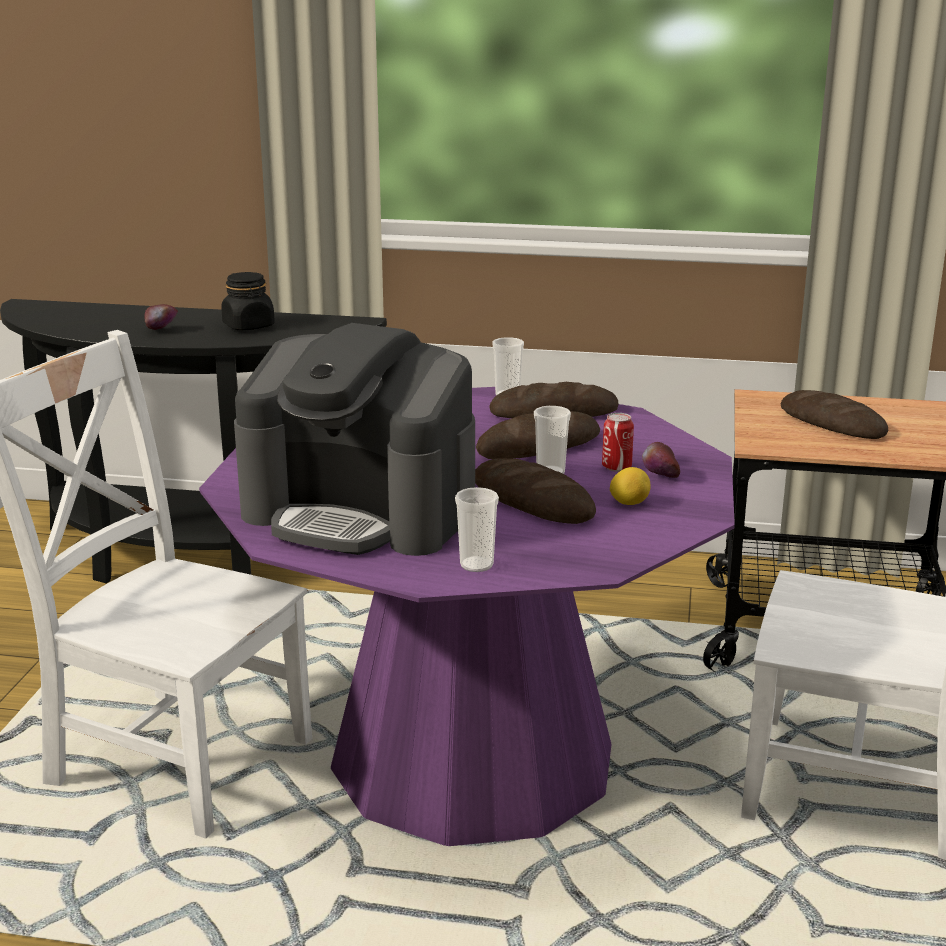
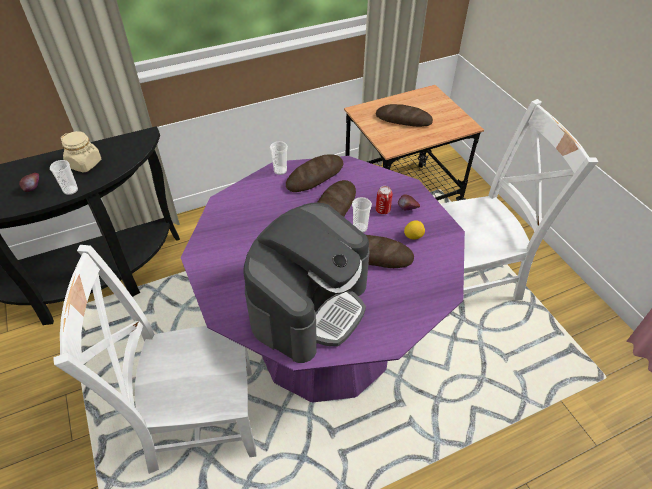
camera: 35 degrees left, 25 degrees up
(249, 326) = (85, 164): black jar -> beige jar
(361, 512) = (309, 305): coffee machine -> coffee machine turned 45 degrees counterclockwise
(476, 565) = (398, 319): cup -> cup (70, 190)

